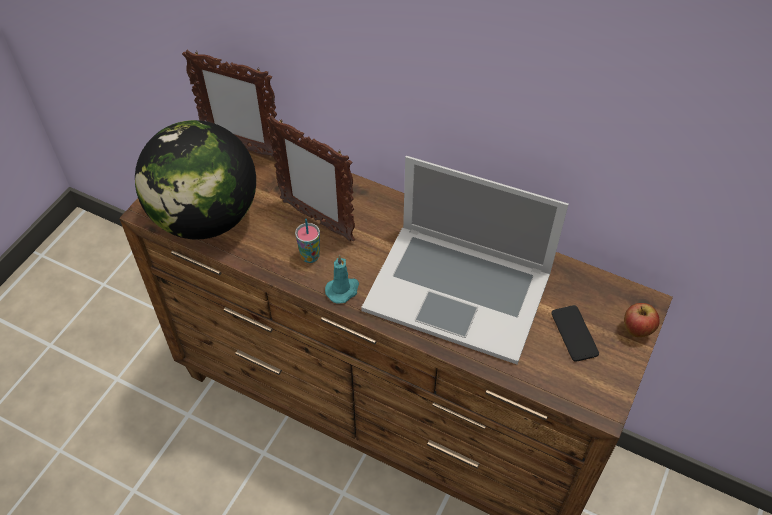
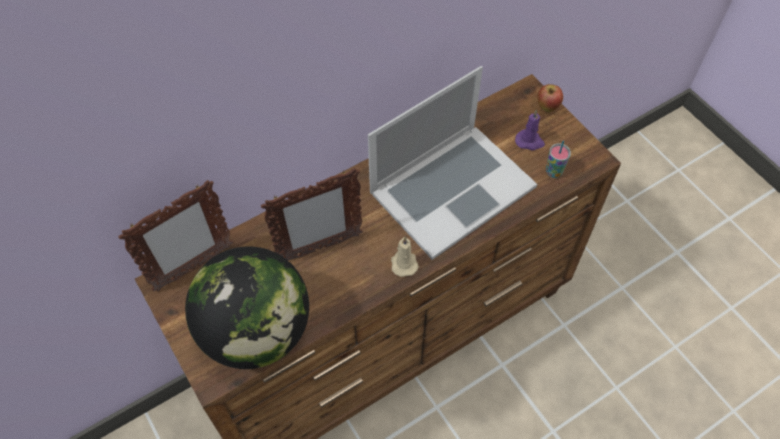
camera: 60 degrees left, 5 degrees up
(310, 256) = (354, 270): cup -> cup (553, 172)
(343, 290) = (403, 263): turquoise candle -> beige candle
(574, 333) = (530, 141): phone -> purple candle

